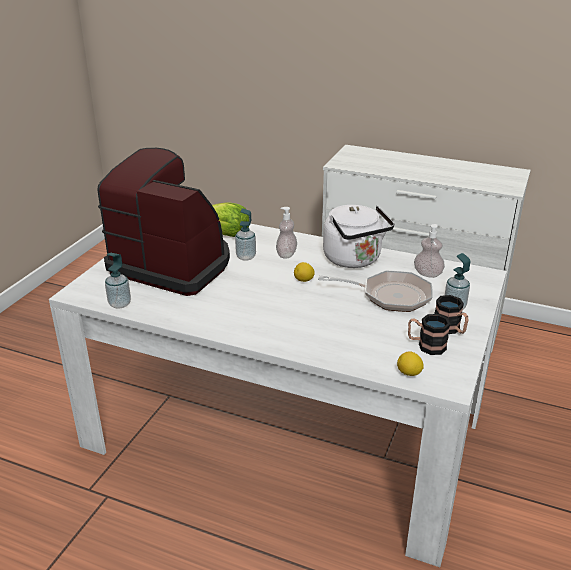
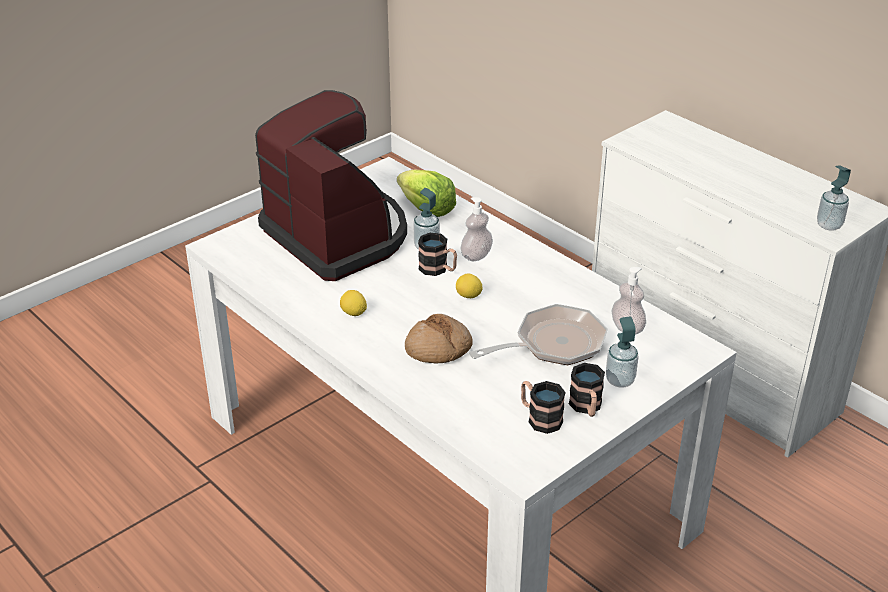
camera: 25 degrees right, 5 degrees up
(120, 304) = (250, 271): soap dispenser -> soap dispenser (829, 225)
(267, 269) = (438, 269): none -> mug
(313, 320) = (438, 348): none -> bread
(354, 260) = (552, 285): white kettle -> none
(390, 296) = (553, 344): frying pan -> frying pan turned 60 degrees counterclockwise
(409, 373) = (490, 444): lemon -> lemon (353, 313)

